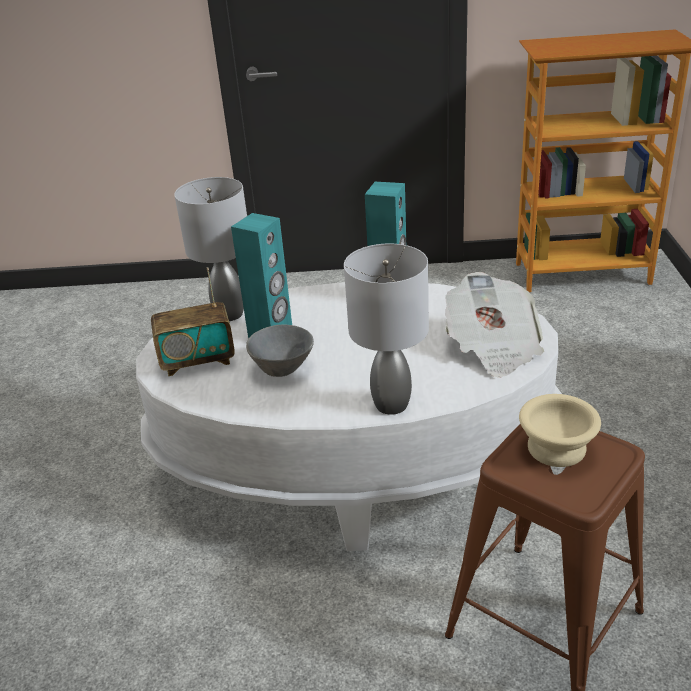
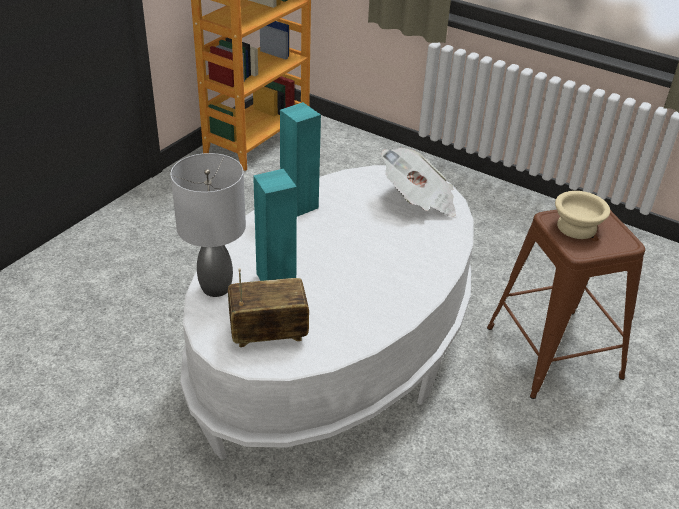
camera: 60 degrees left, 5 degrees up
(197, 360) = (268, 333): radio -> radio turned 120 degrees counterclockwise
(284, 368) = (336, 294): grey bowl -> none
(392, 404) = (437, 268): grey table lamp -> none

